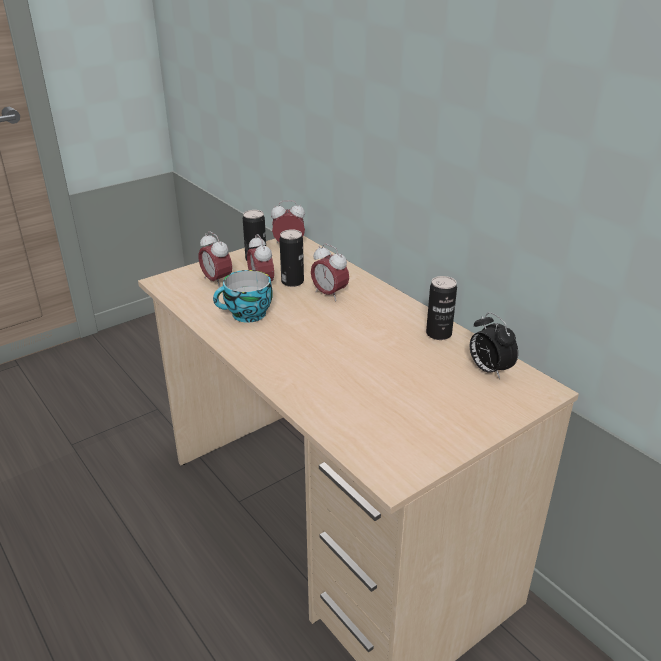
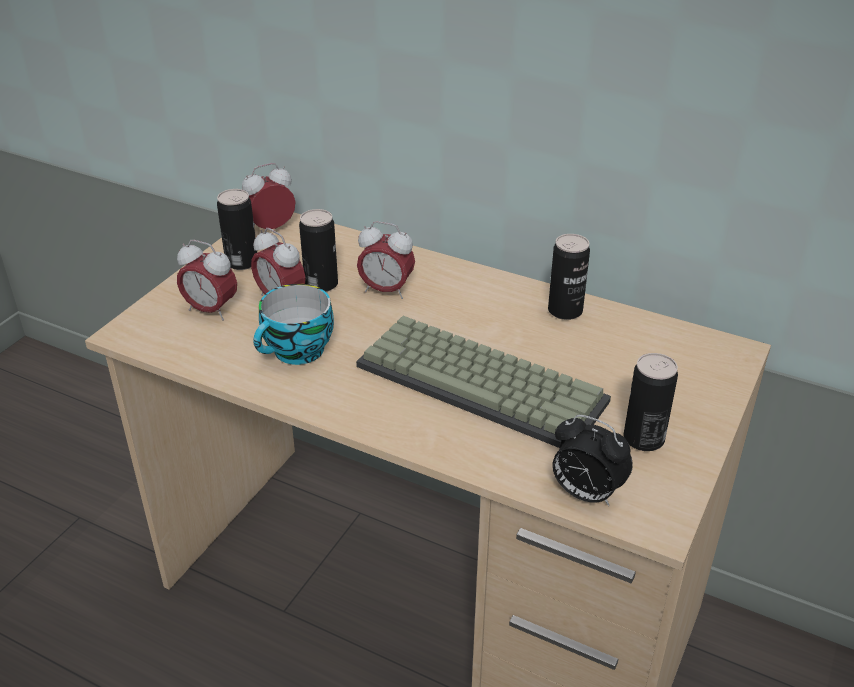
camera: 25 degrees left, 5 degrees up
(347, 361) = (485, 382): none -> keyboard
(427, 424) = (643, 439): none -> can
(488, 370) = (657, 344): alarm clock -> alarm clock (585, 493)

